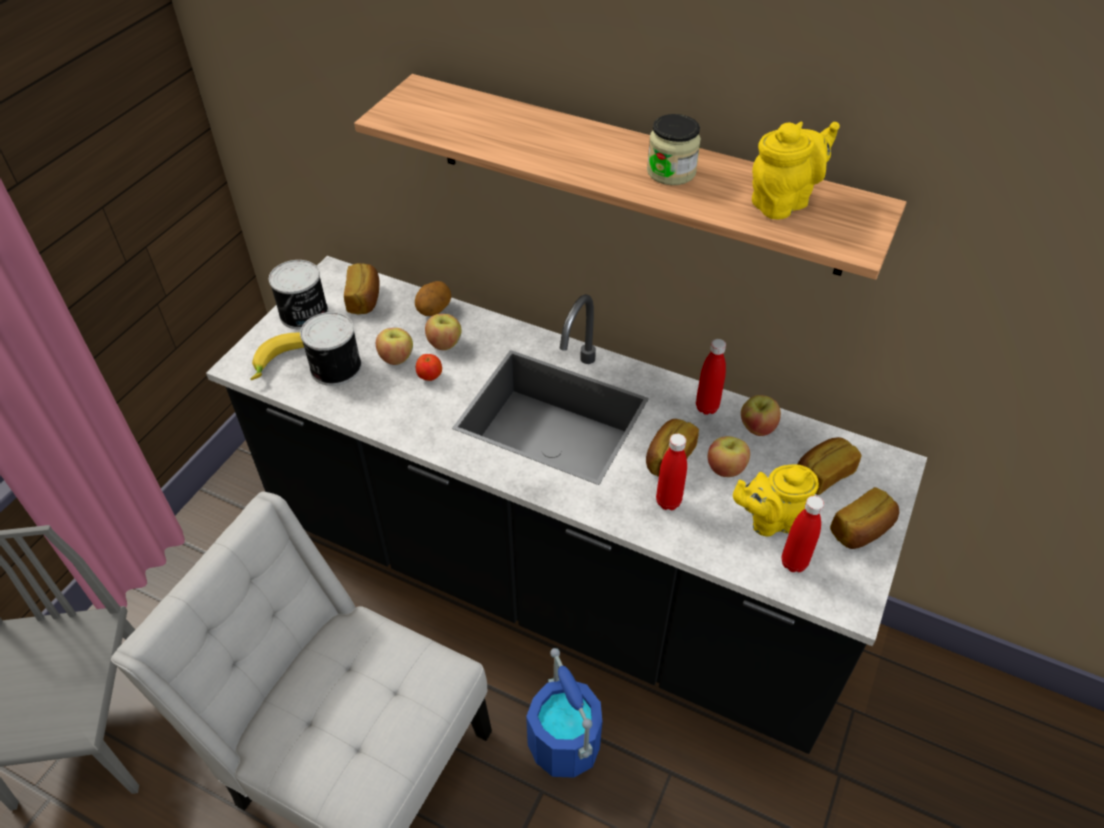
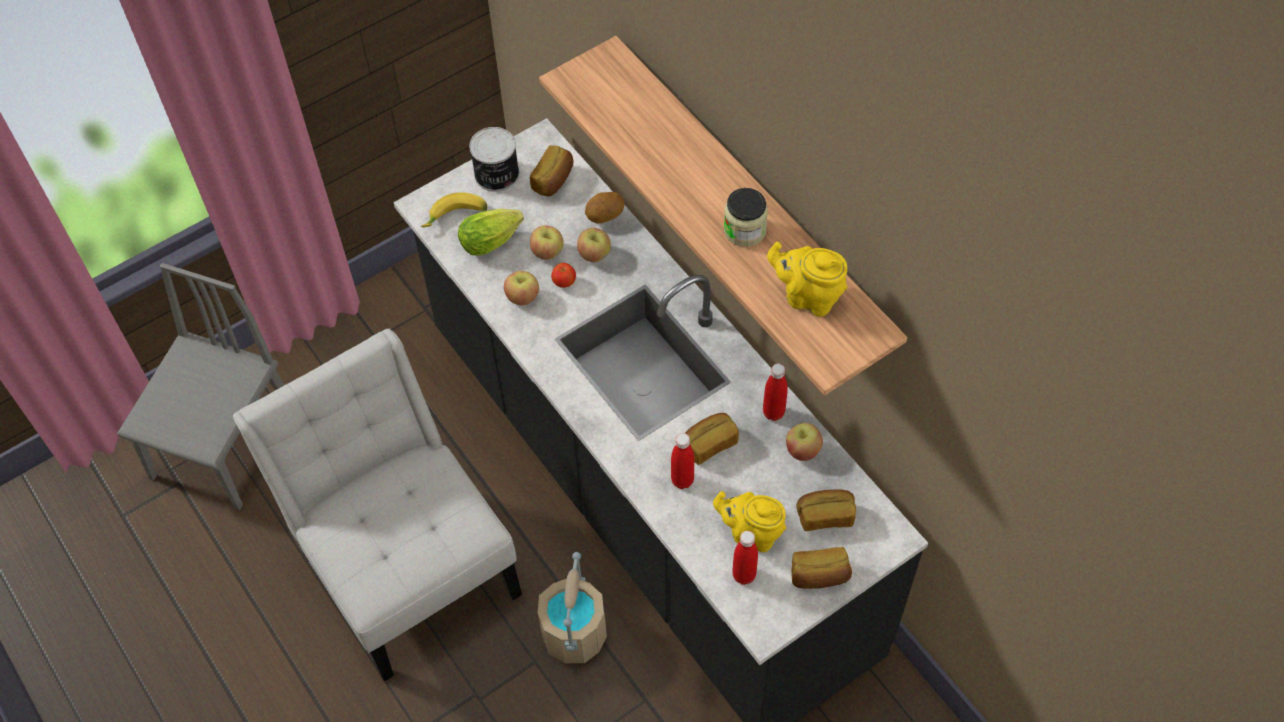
camera: 30 degrees right, 10 degrees up
(334, 367) = (493, 240): can -> lettuce
(565, 744) = (574, 635): blue bucket -> beige bucket
(725, 468) = (749, 473): apple -> apple (523, 297)
(783, 202) = (808, 297): yellow teapot -> yellow teapot turned 150 degrees counterclockwise

